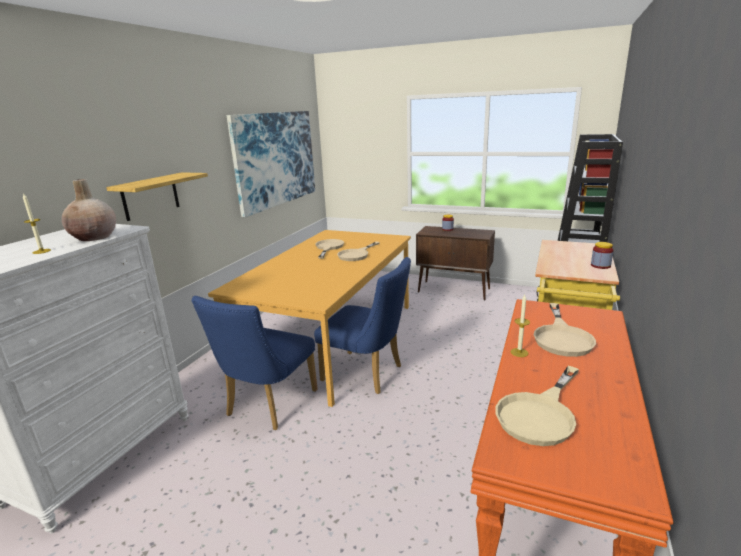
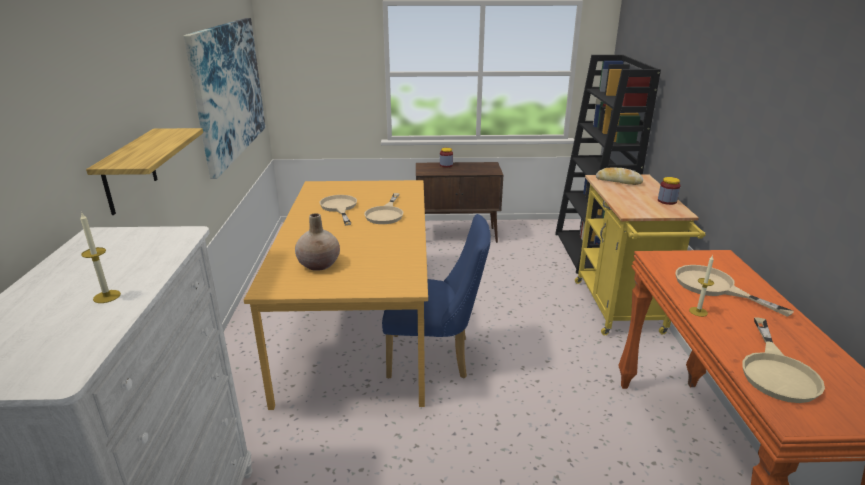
camera: 25 degrees left, 5 degrees up
(94, 237) = (152, 257): beige vase -> beige vase (319, 264)
(267, 406) = (346, 427): blue chair -> none
(562, 337) = (714, 287): beige frying pan -> beige frying pan turned 150 degrees clockwise
(569, 246) = (618, 181): none -> bread

